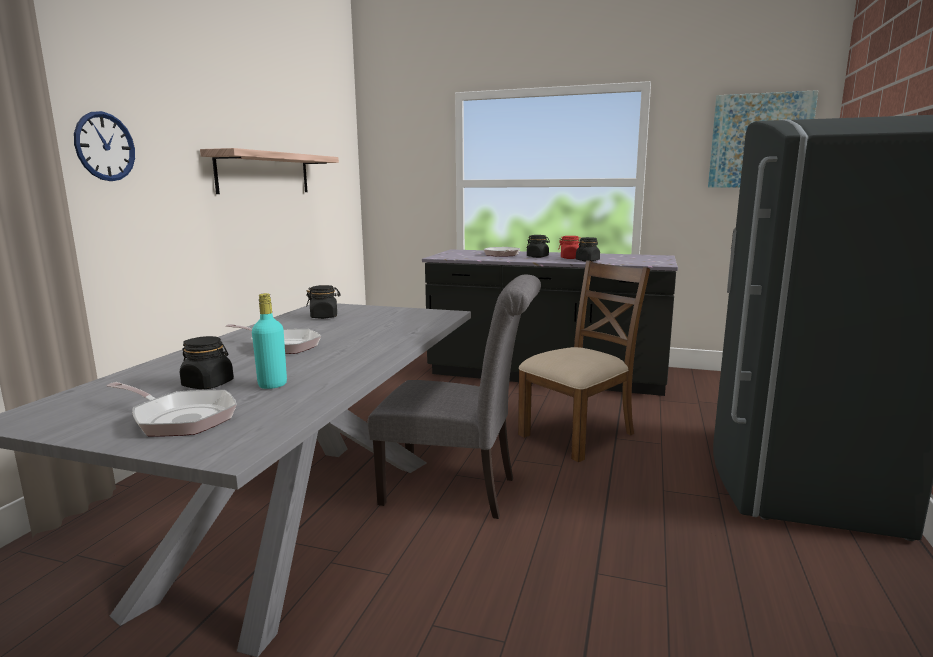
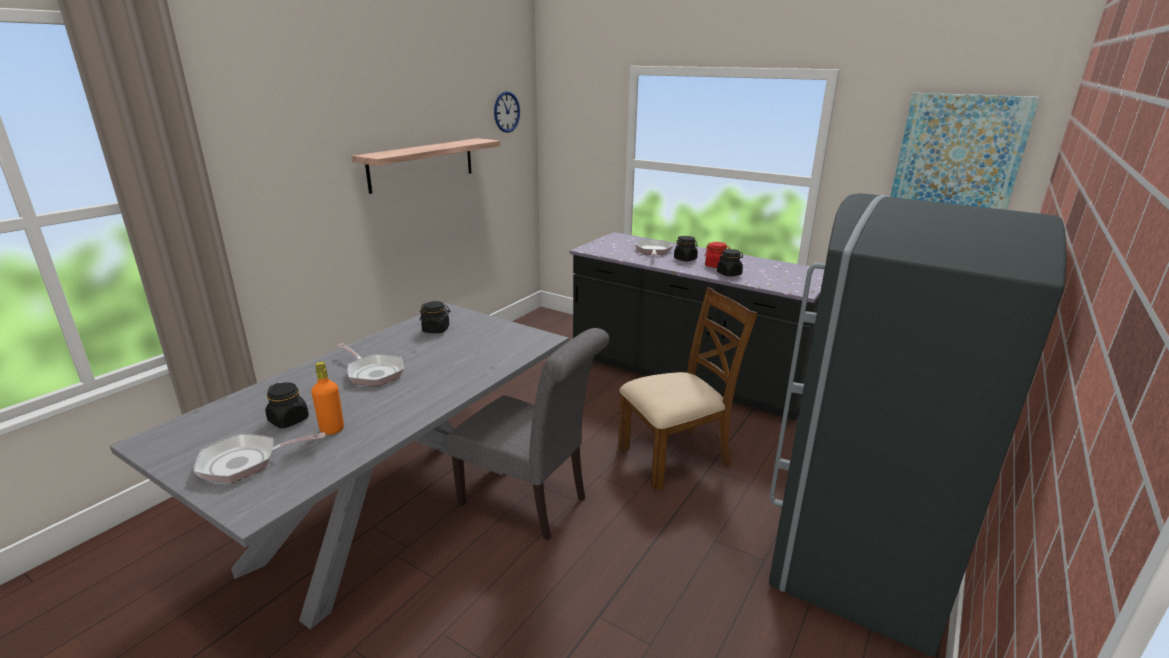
camera: 15 degrees right, 10 degrees up
(105, 146) = (257, 173): wall clock -> wall clock (506, 112)
(180, 418) = (245, 462): frying pan -> frying pan turned 120 degrees clockwise
(272, 385) = (332, 429): turquoise bottle -> orange bottle

